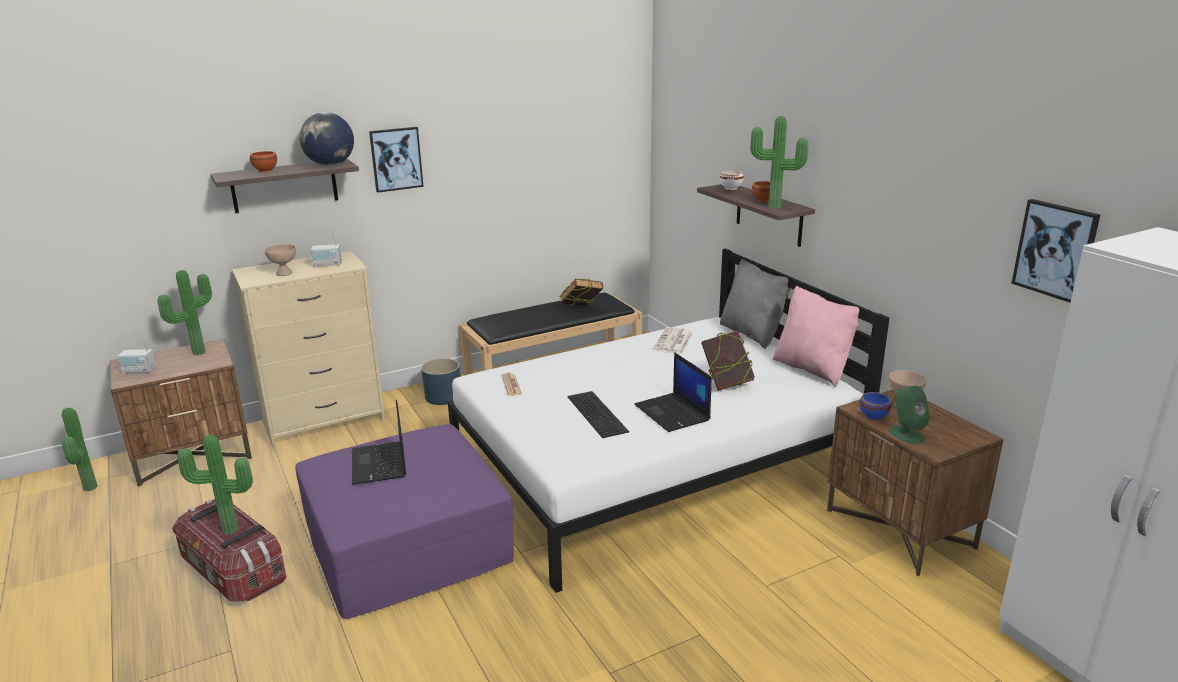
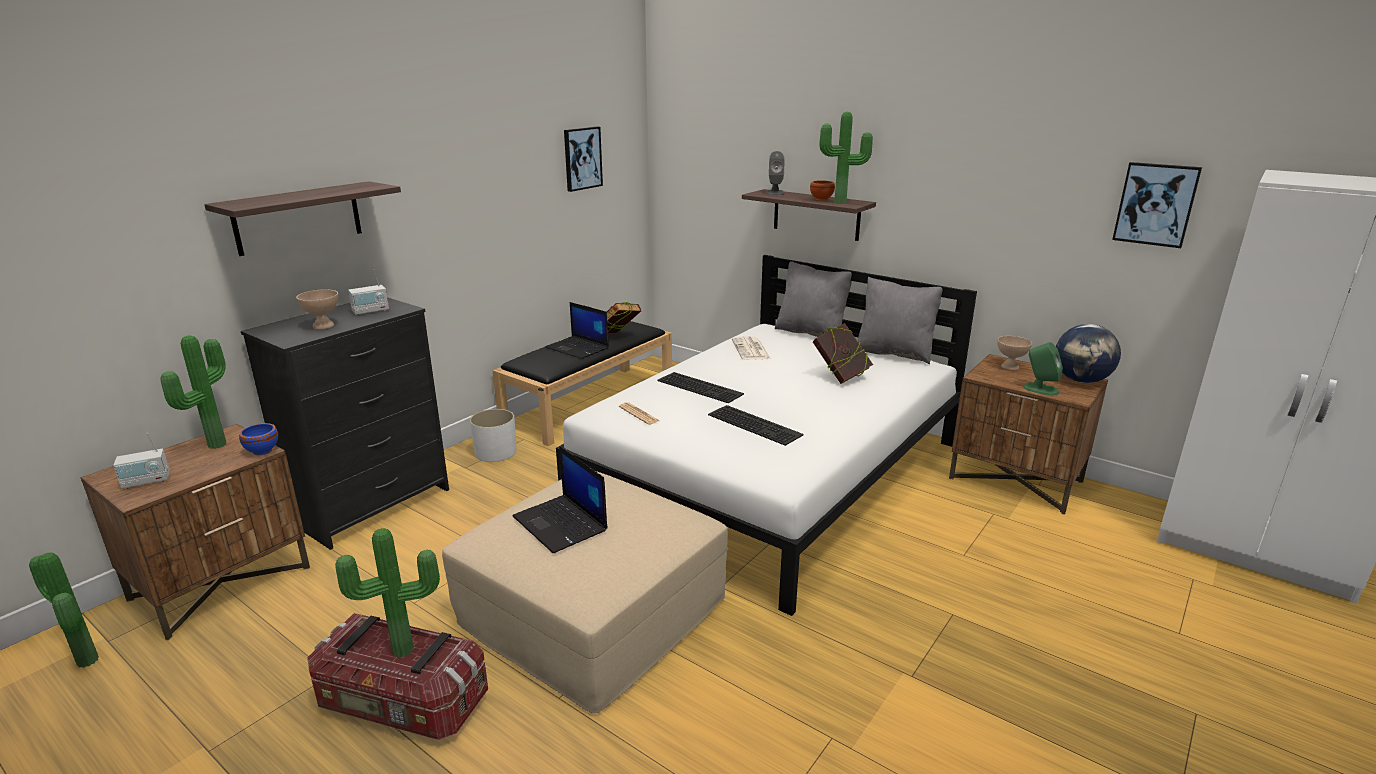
camera: 25 degrees left, 0 degrees up
(266, 171) = (284, 197): brown bowl -> none
(324, 421) = (372, 506): beige dresser -> black dresser
(330, 165) = (361, 187): globe -> globe (1081, 380)
(396, 159) = (421, 181): picture -> picture (582, 158)
(408, 543) = (593, 610): purple ottoman -> beige ottoman
(443, 396) = (496, 452): blue planter -> white planter
(589, 370) = (701, 387): none -> keyboard
(673, 413) = (824, 410): laptop -> laptop (578, 348)
(731, 188) = (775, 193): white bowl -> grey speaker
(813, 369) = (894, 353): pink pillow -> grey pillow
(874, 416) = (1000, 380): blue bowl -> blue bowl (263, 450)

